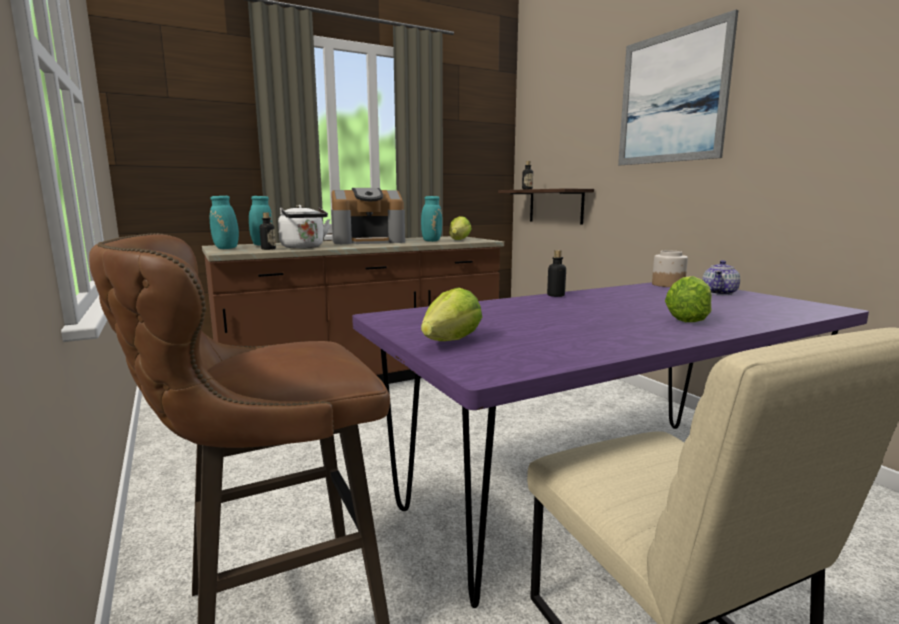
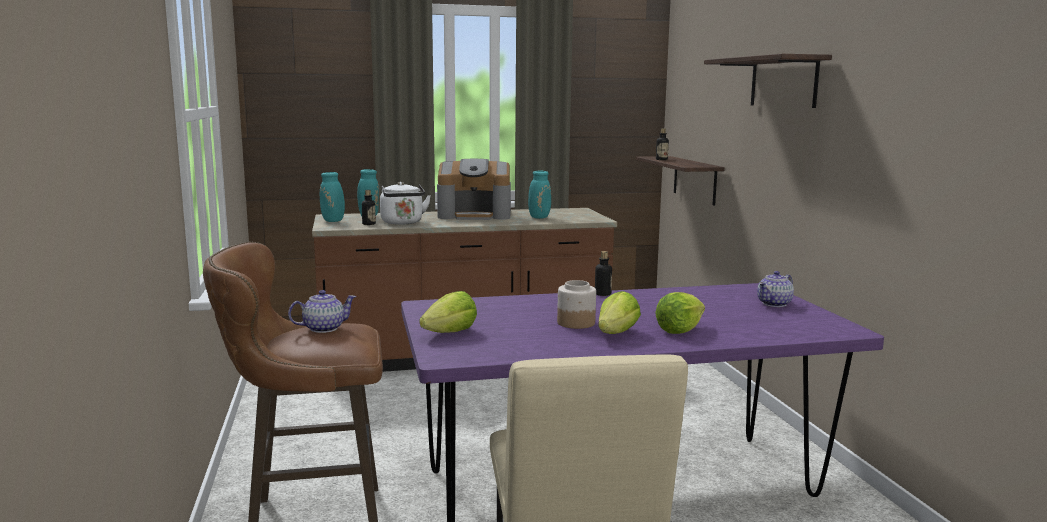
camera: 15 degrees right, 0 degrees up
(285, 348) = (323, 328): none -> teapot
(459, 240) = (571, 217): lettuce -> lettuce (616, 333)
(667, 285) = (741, 289): jar -> jar (575, 323)
(671, 97) = (783, 82): picture -> shelf

